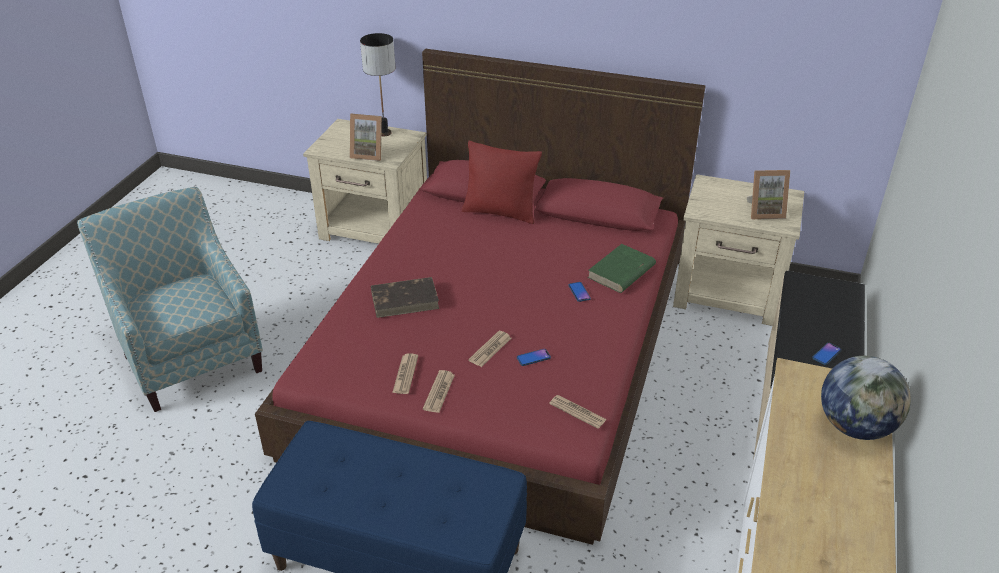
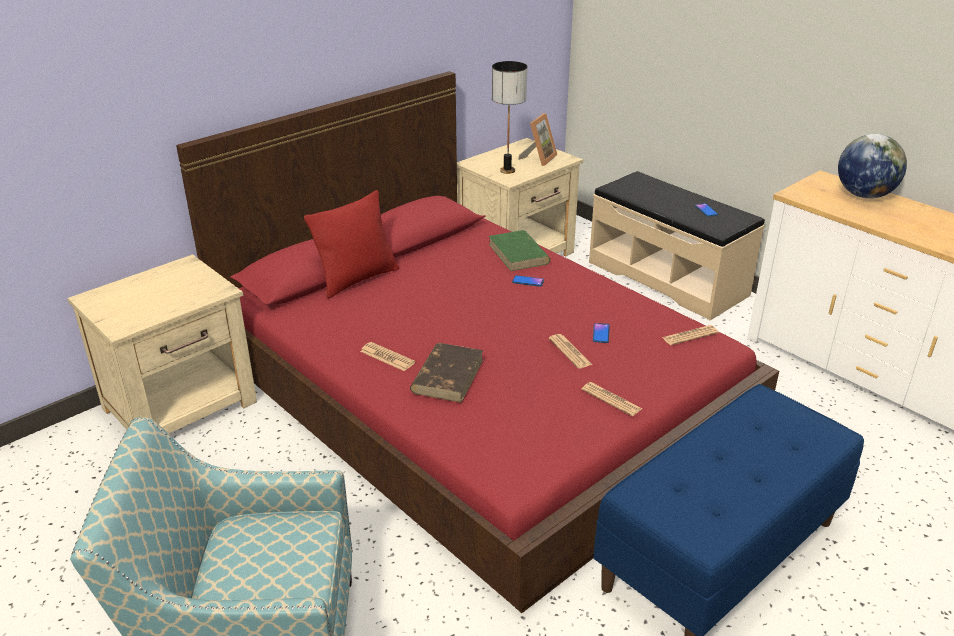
camera: 60 degrees left, 5 degrees down
(368, 154) = (184, 299): picture frame -> none
(384, 133) = (154, 277): table lamp -> table lamp (508, 170)
(405, 374) = (570, 411): newspaper -> newspaper (387, 357)

